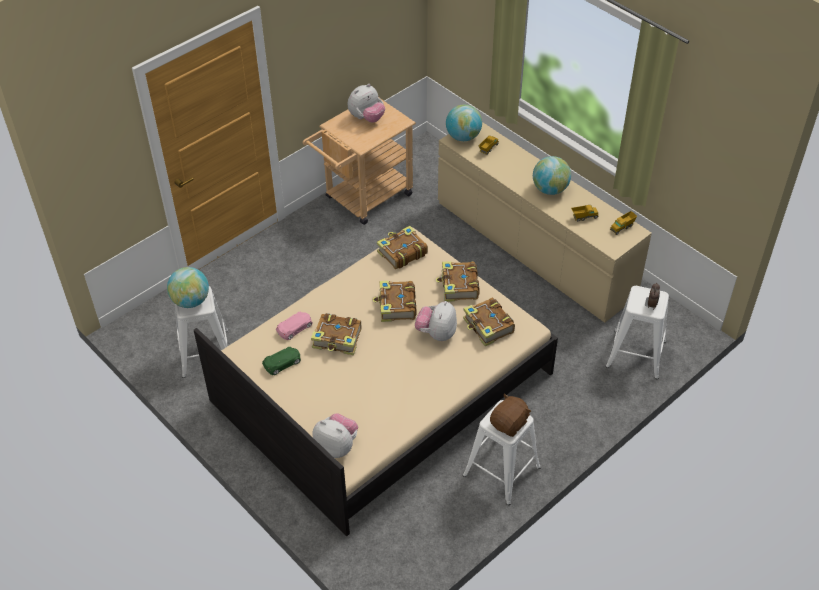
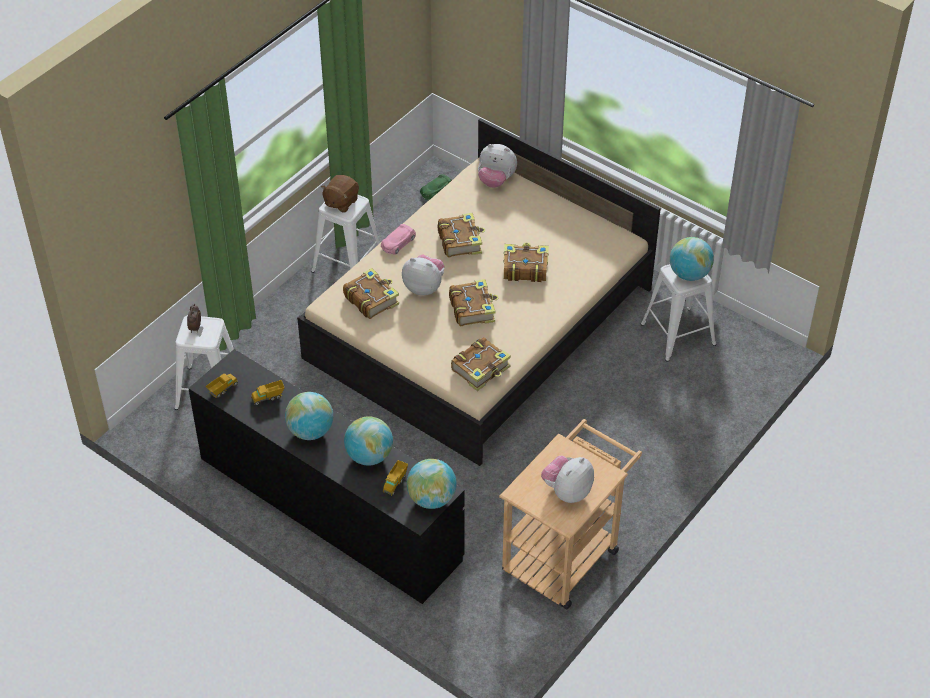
camera: 170 degrees right, 0 degrees up
(282, 363) = (572, 241): green toy car -> green toy car (436, 191)
(295, 328) = (572, 275): pink toy car -> pink toy car (398, 243)
(436, 333) = (424, 287): plush toy -> plush toy turned 75 degrees counterclockwise
(458, 287) = (409, 338): book -> book (460, 241)
(505, 168) = (369, 456): none -> globe
(534, 248) = (329, 508): beige dresser -> black dresser

